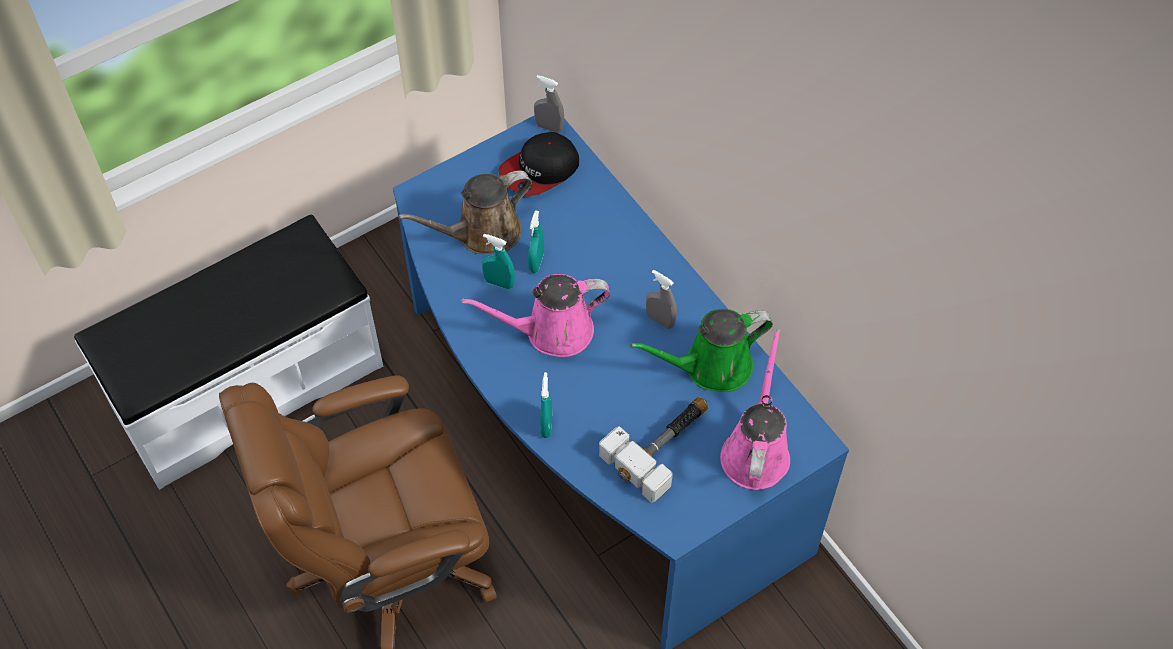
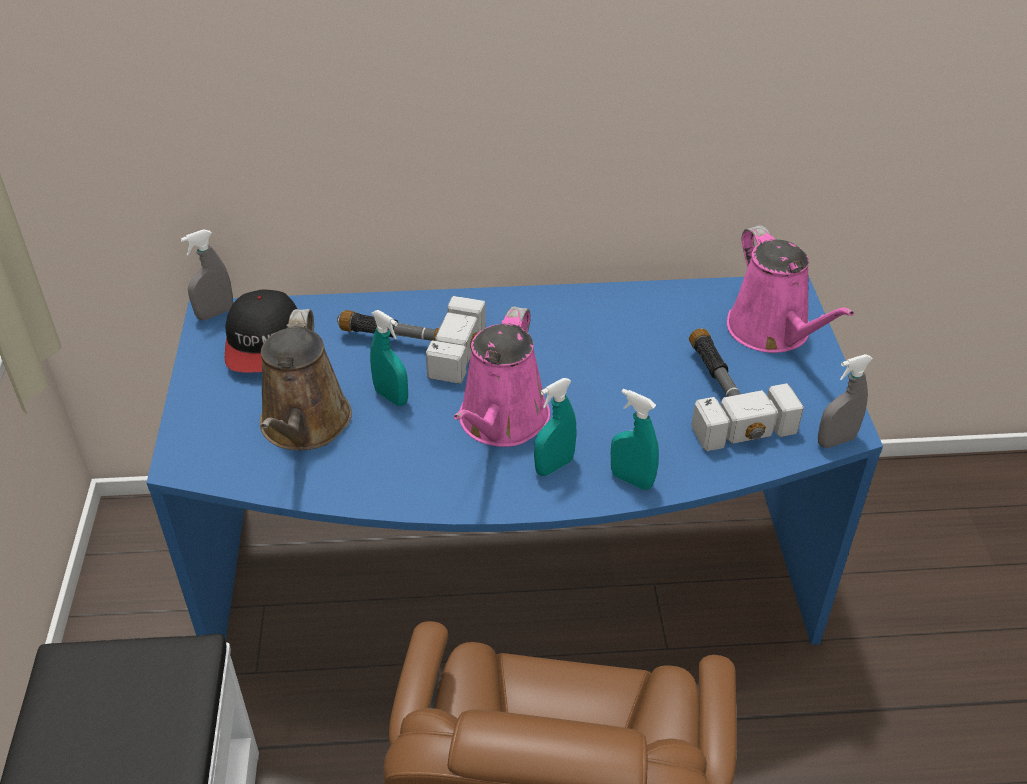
camera: 60 degrees left, 15 degrees down
(499, 283) = (391, 440): turquoise spray bottle -> turquoise spray bottle (554, 466)
(591, 244) = (409, 344): none -> hammer
(660, 320) = (556, 334): grey spray bottle -> grey spray bottle (836, 441)
(711, 367) = (645, 321): green watering can -> none
(756, 451) = (773, 332): pink watering can -> pink watering can turned 150 degrees counterclockwise

